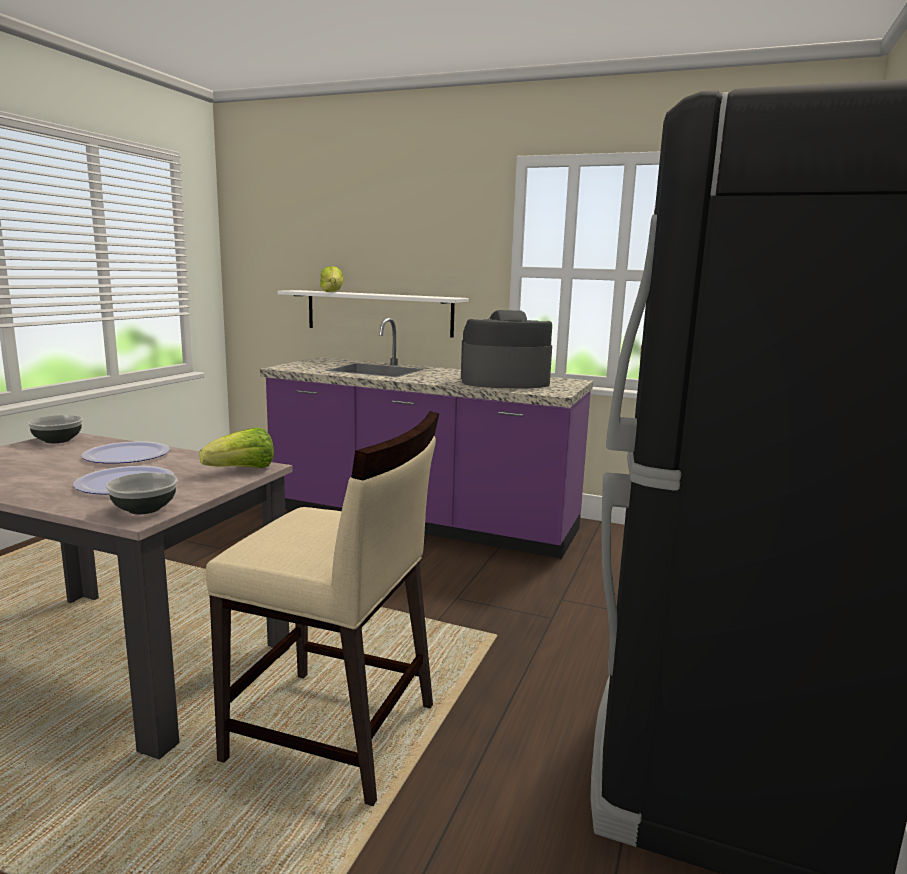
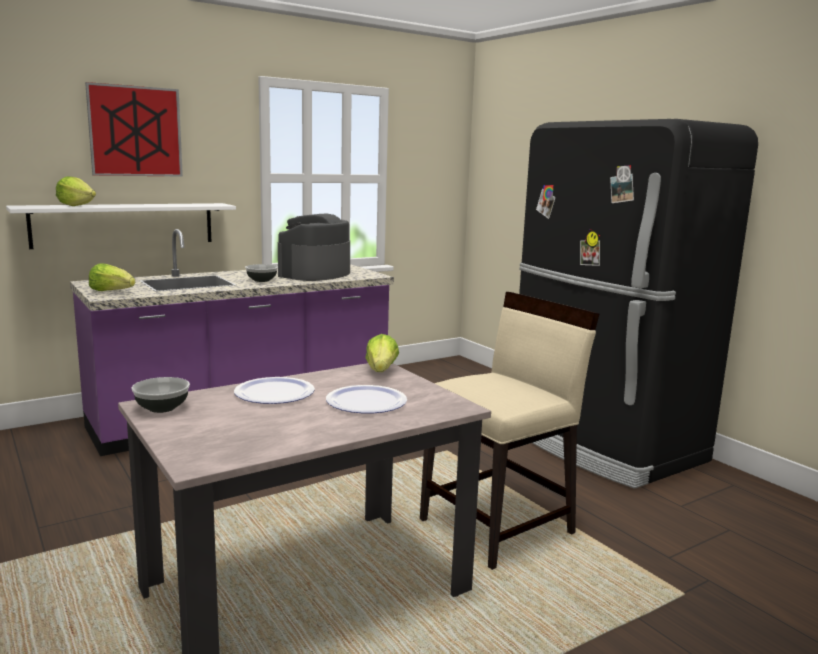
camera: 55 degrees left, 0 degrees up
(144, 508) = (443, 404): bowl -> bowl (261, 280)
(301, 366) = (111, 291): none -> lettuce
(392, 224) = (135, 131): none -> picture

